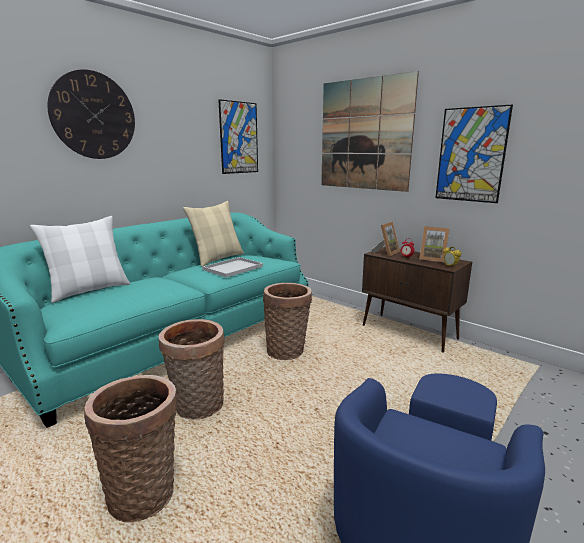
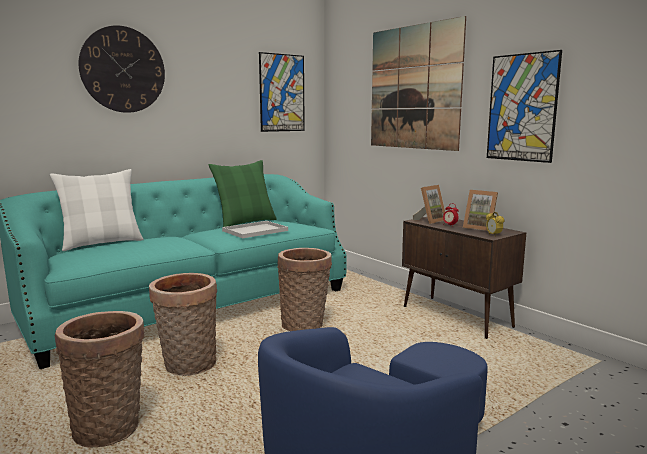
camera: 10 degrees right, 5 degrees down
(217, 259) = (245, 222): beige pillow -> green pillow

